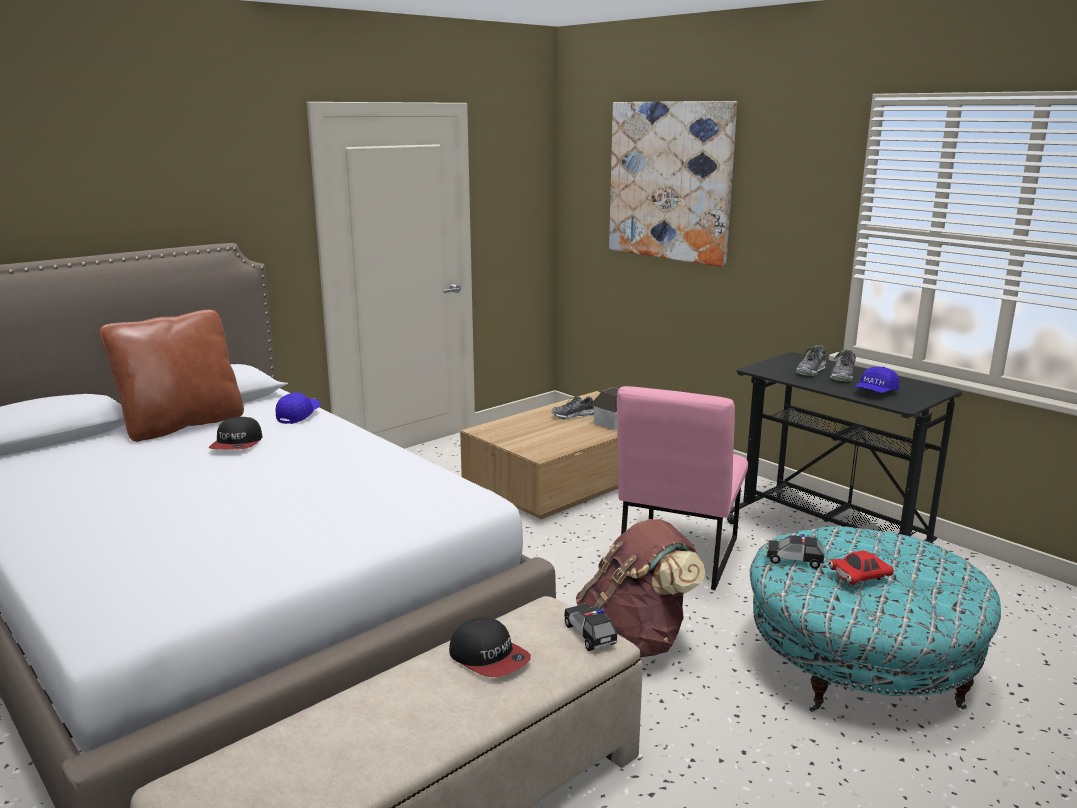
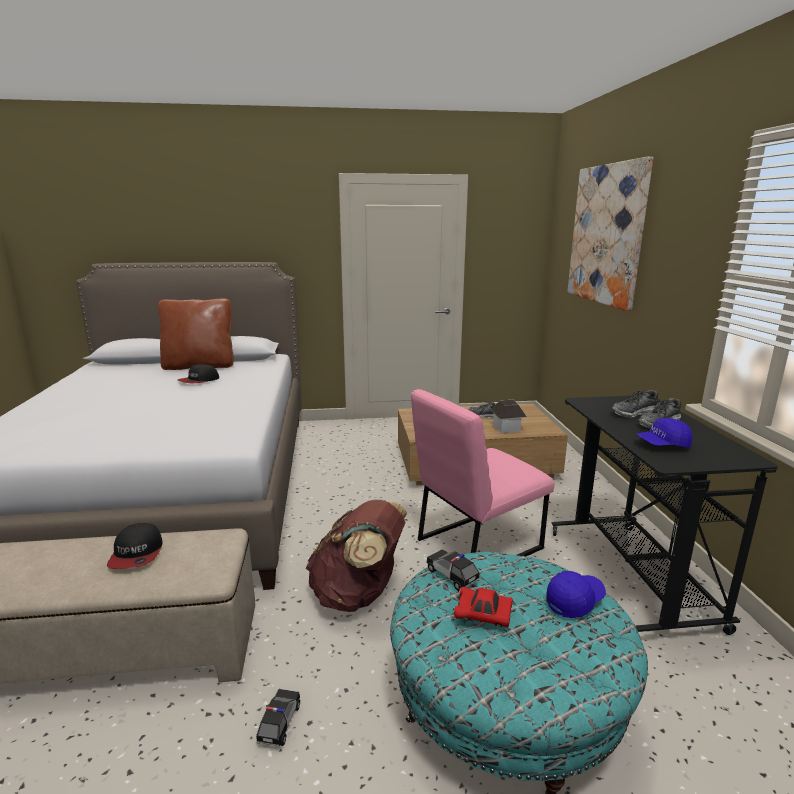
camera: 35 degrees right, 0 degrees up
(299, 416) = (257, 373): blue cap -> blue cap (575, 601)
(590, 635) = (211, 566): toy car -> toy car (279, 724)

